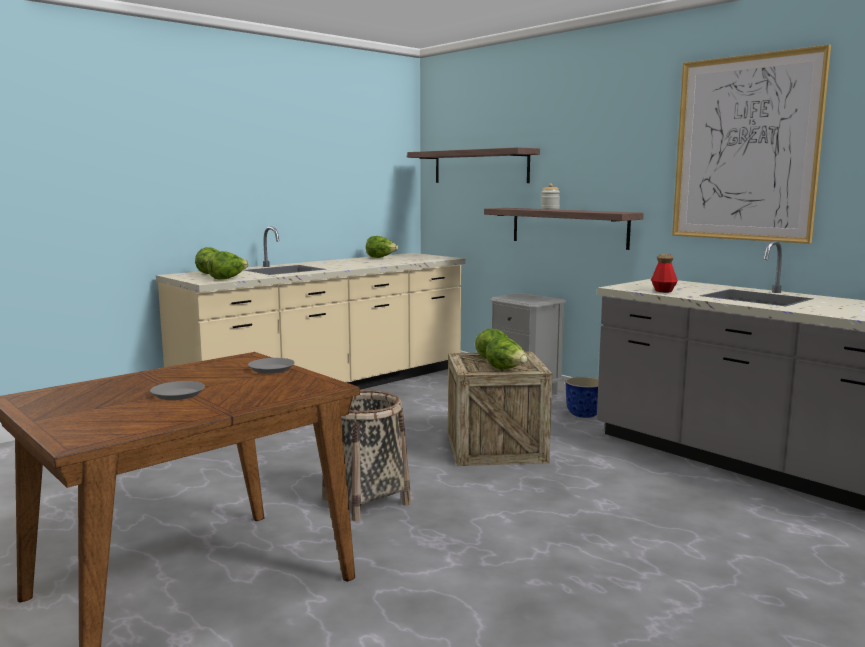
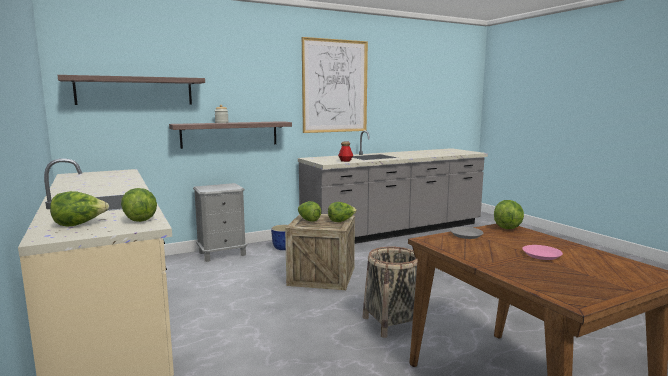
camera: 75 degrees left, 0 degrees up
(177, 394) = (542, 255): grey plate -> pink plate
(380, 258) = (77, 181): lettuce -> lettuce (507, 227)

